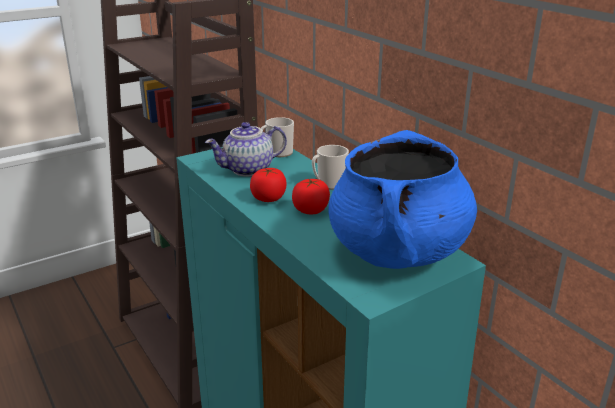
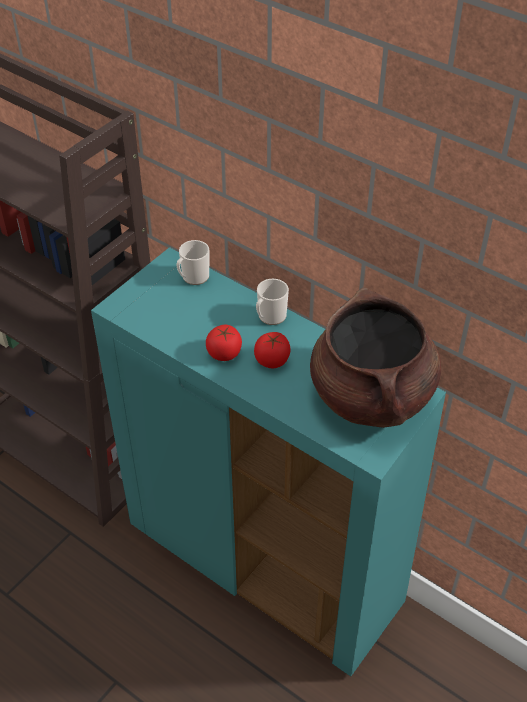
camera: 20 degrees left, 20 degrees up
(248, 170) = (180, 314): teapot -> none
(398, 252) = (371, 396): blue cooking pot -> brown cooking pot

